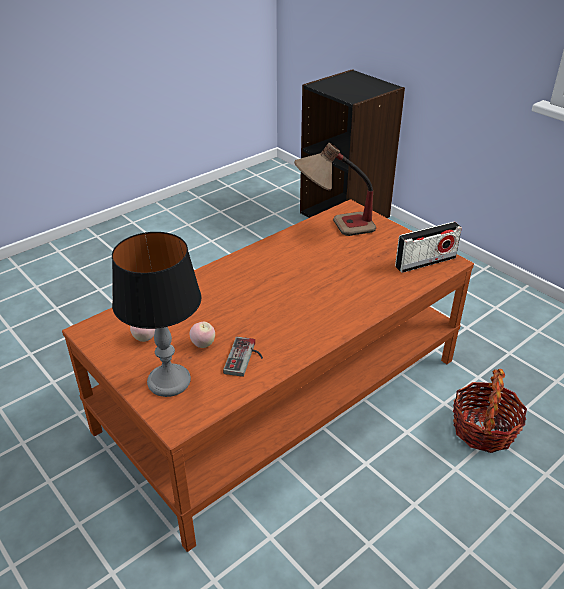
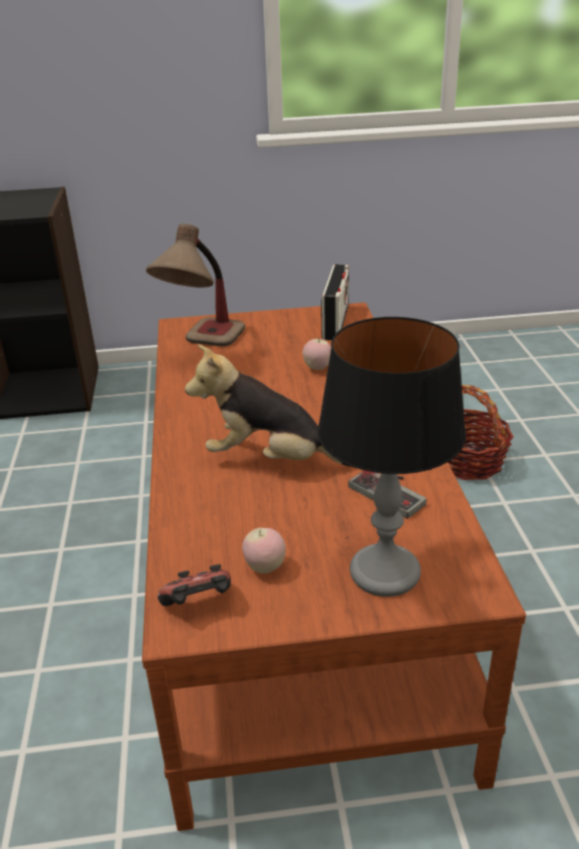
camera: 55 degrees left, 5 degrees down
(104, 330) = (199, 605): none -> game controller
(203, 344) = (331, 517): apple -> apple (317, 368)
(238, 302) = (271, 460): none -> plush toy

